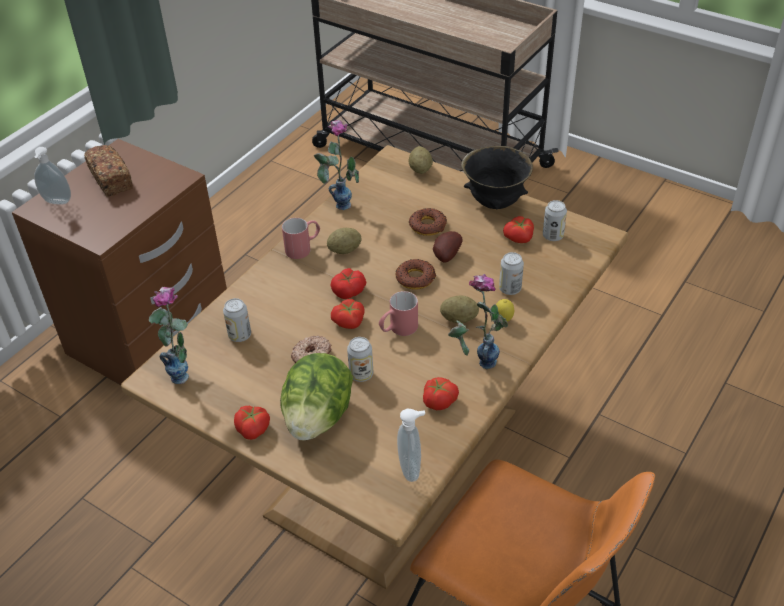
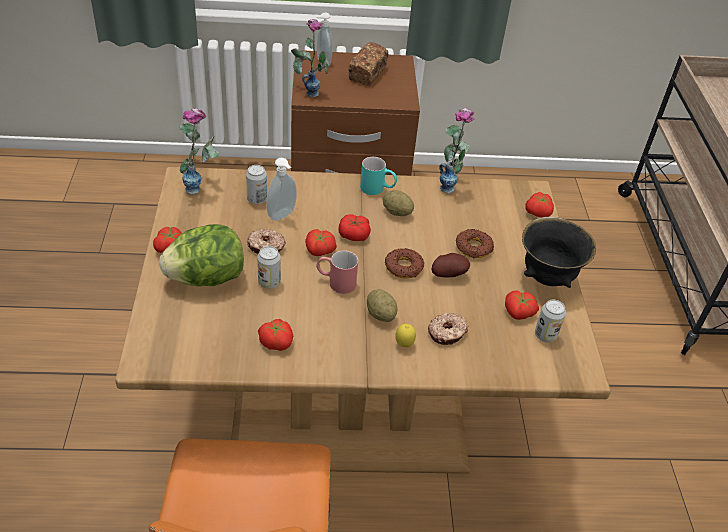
camera: 50 degrees right, 0 degrees up
(303, 248) = (377, 189): red mug -> turquoise mug
(412, 468) = (191, 356): soap dispenser -> soap dispenser (283, 216)
(420, 169) = (538, 213): potato -> tomato
(475, 362) = (338, 346): vase -> vase (308, 89)
(510, 289) = (447, 333): can -> donut

